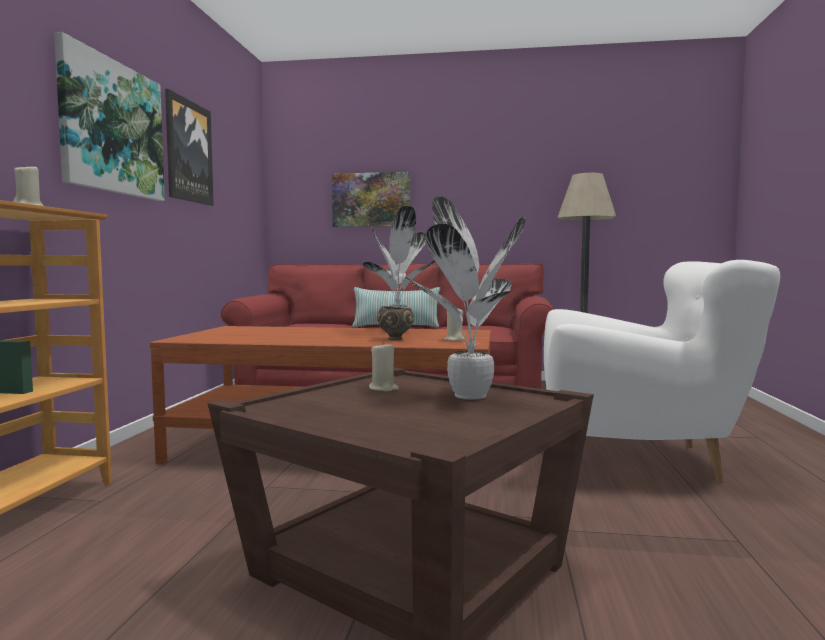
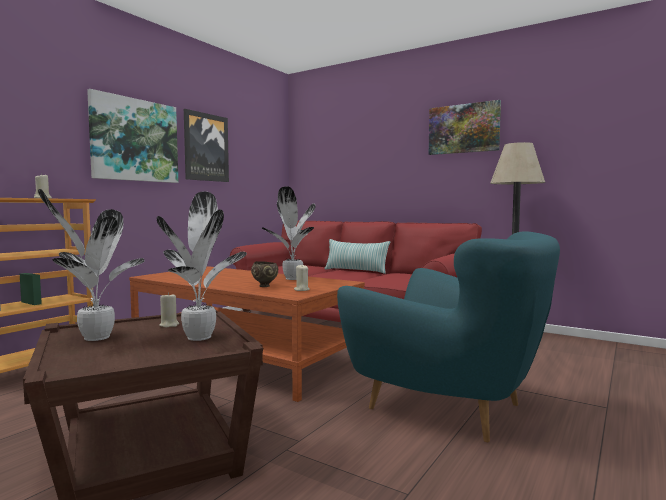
camera: 25 degrees right, 0 degrees up
(332, 411) = (93, 338): none -> potted plant
(371, 200) = (356, 171): picture -> picture (463, 128)
(639, 459) = (448, 407): white armchair -> turquoise armchair

